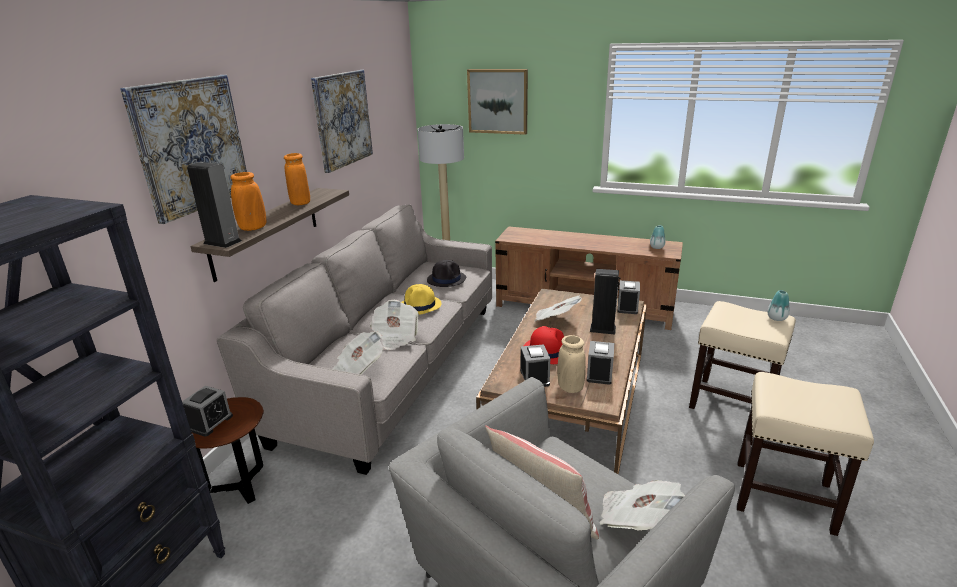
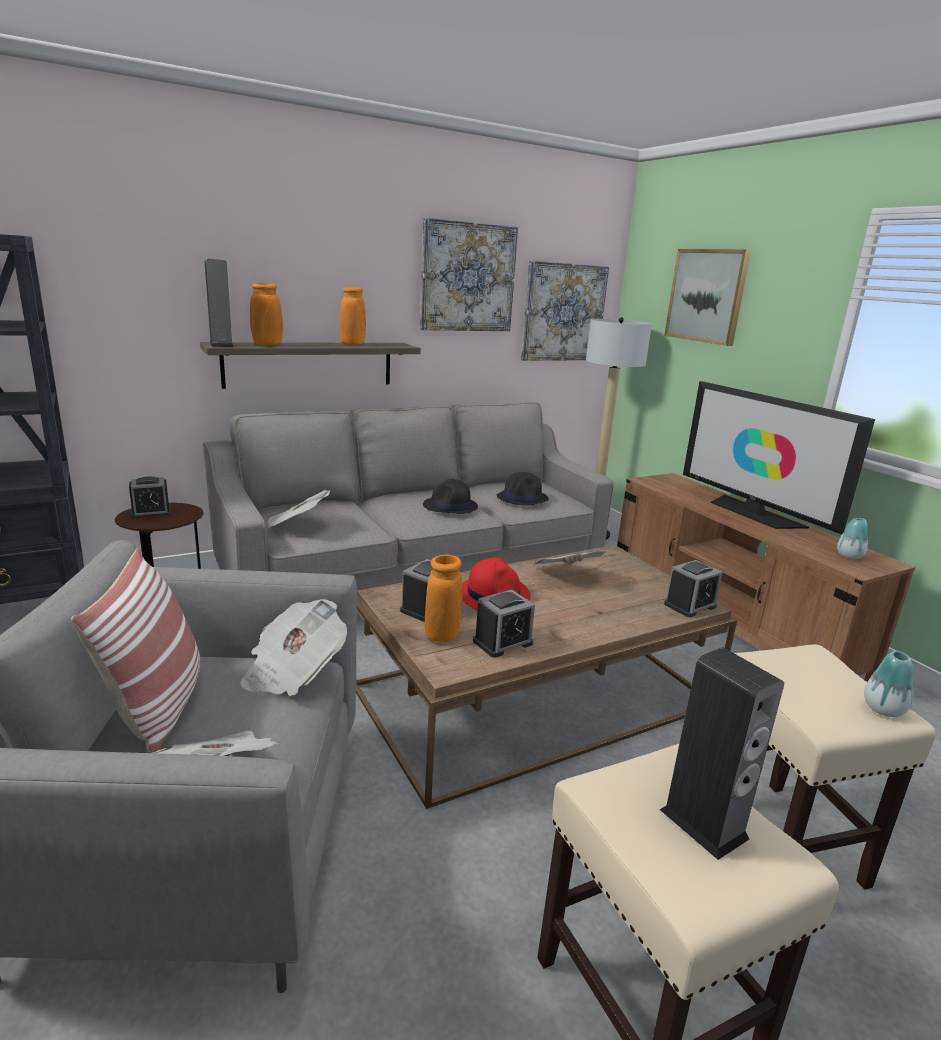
camera: 40 degrees right, 5 degrees down
(191, 145) = (225, 245): picture -> picture (563, 312)
(395, 337) = (377, 518): newspaper -> newspaper (293, 671)
(420, 306) = (450, 506): yellow hat -> black hat
(570, 388) = (442, 635): beige vase -> orange vase
(586, 238) = (753, 513): none -> television
(602, 329) = (605, 608): speaker -> speaker (703, 824)

